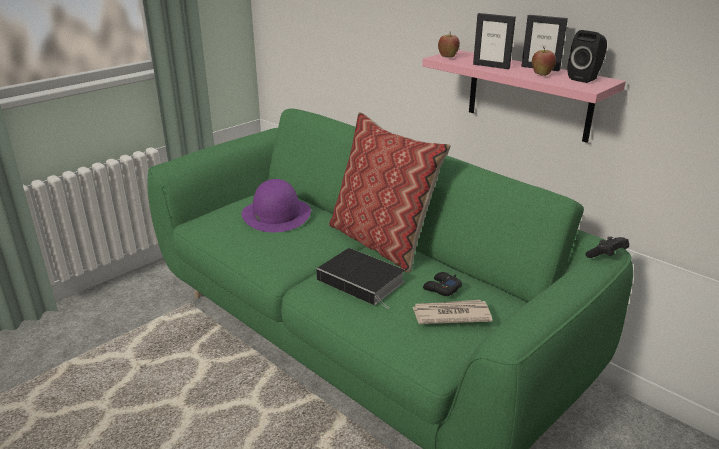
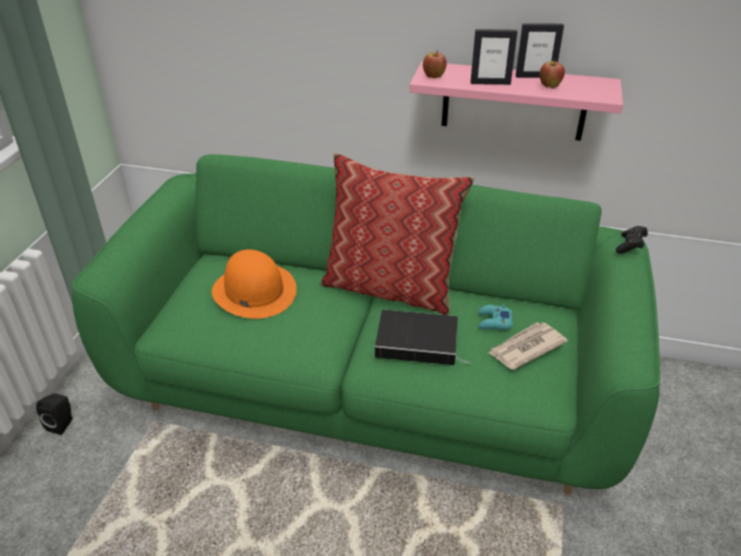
camera: 30 degrees left, 10 degrees up
(276, 214) = (254, 290): purple hat -> orange hat
(441, 288) = (494, 322): black game controller -> turquoise game controller
(585, 78) = (589, 84): black speaker -> black speaker (62, 424)

